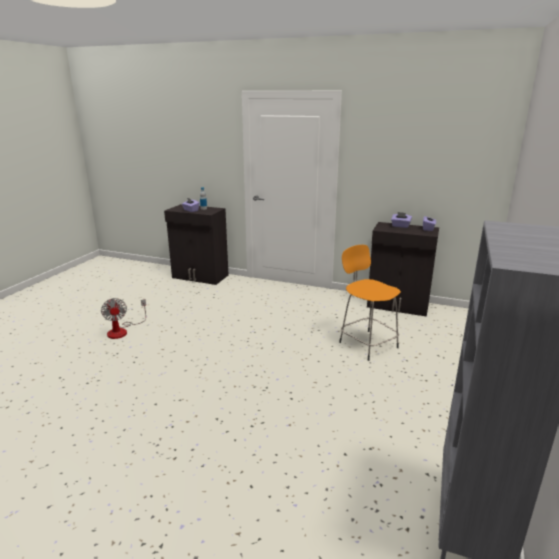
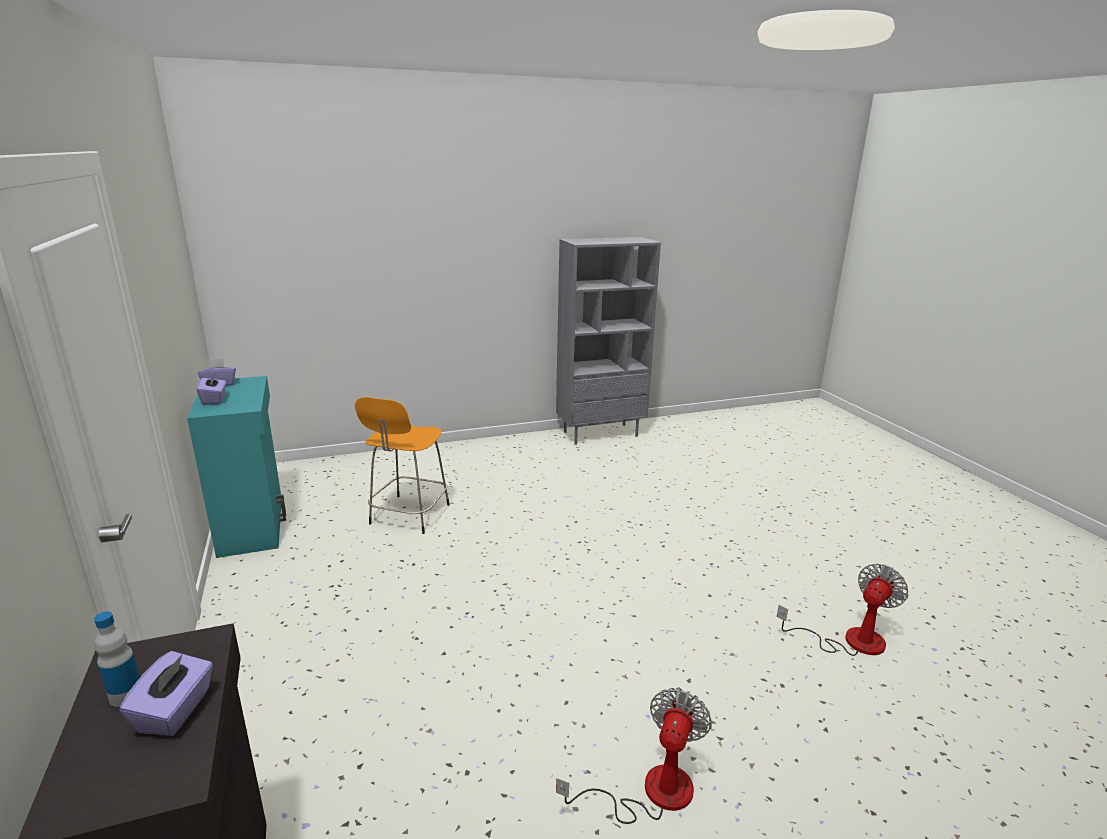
camera: 130 degrees left, 0 degrees up
(51, 427) = (849, 641): none -> fan
(398, 306) = (253, 525): black cabinet -> turquoise cabinet

